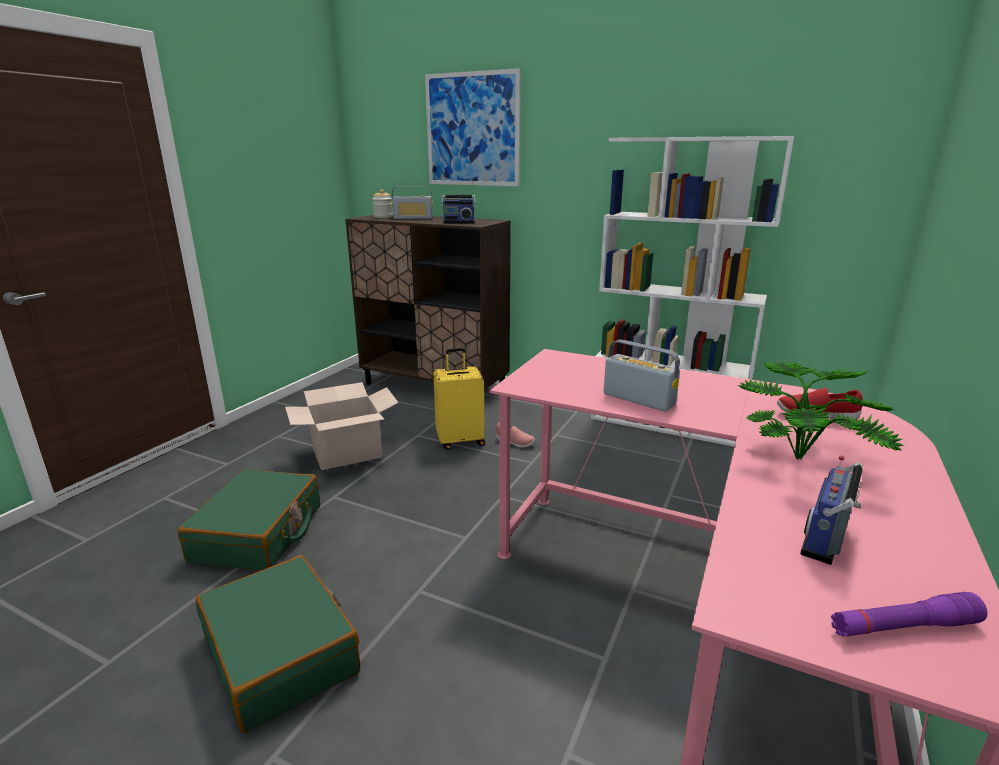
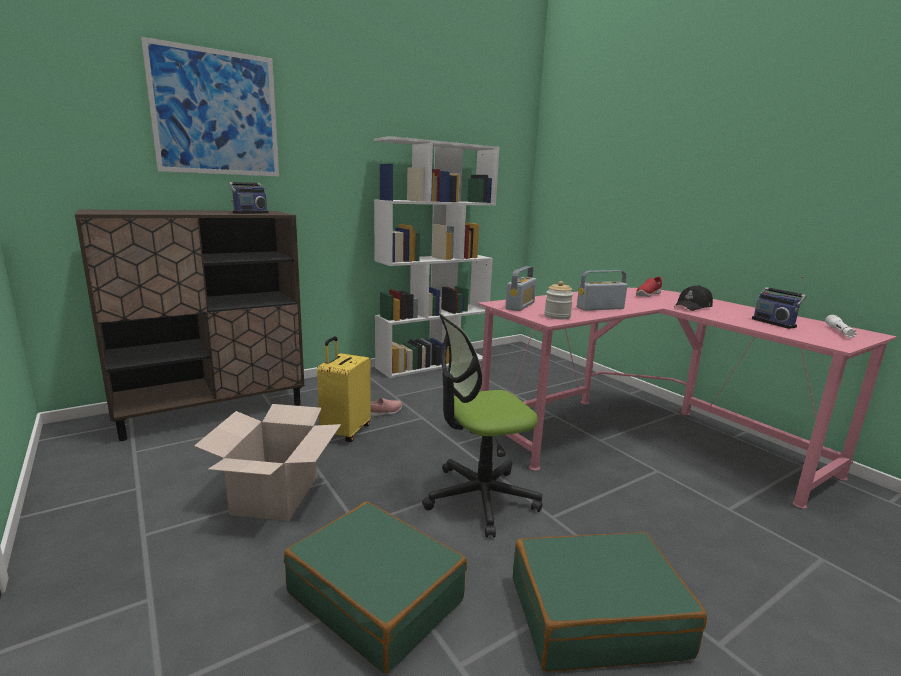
camera: 60 degrees left, 5 degrees down
(383, 217) = (116, 211): jar -> jar (557, 316)
(413, 218) = (166, 211): radio -> radio (520, 306)
(416, 538) = (480, 498): none -> office chair
(805, 457) = (693, 307): potted plant -> black cap
(903, 627) = (839, 332): purple flashlight -> white flashlight

